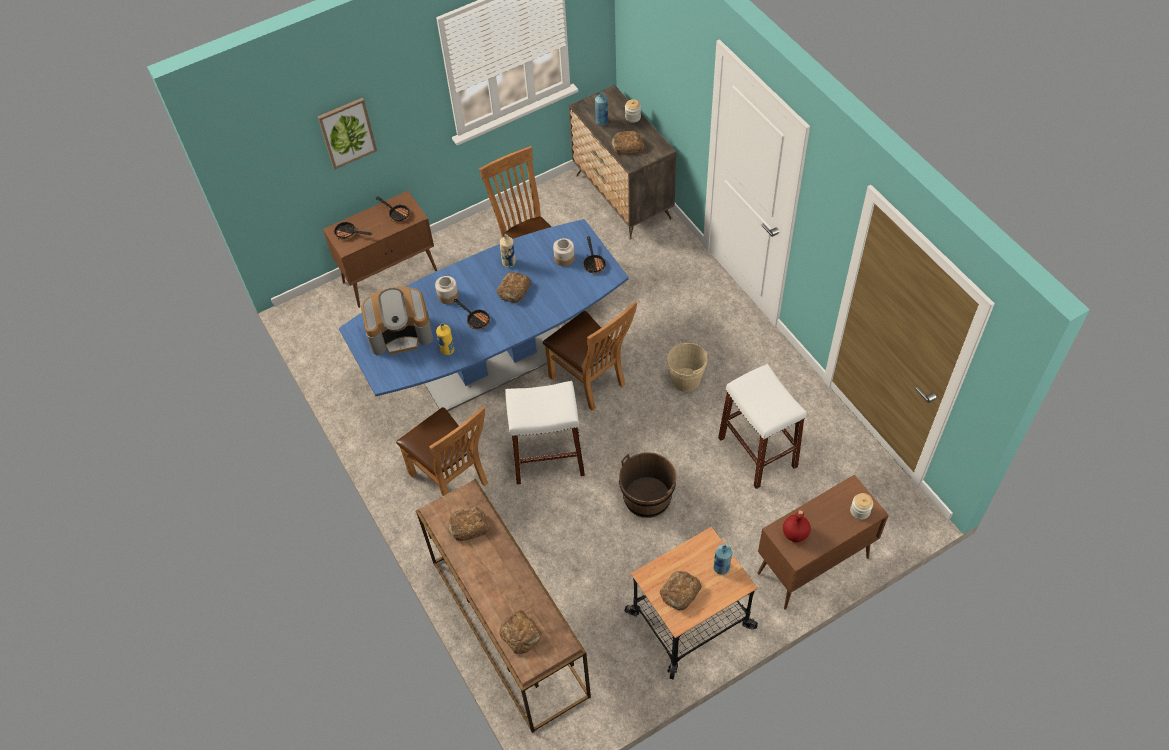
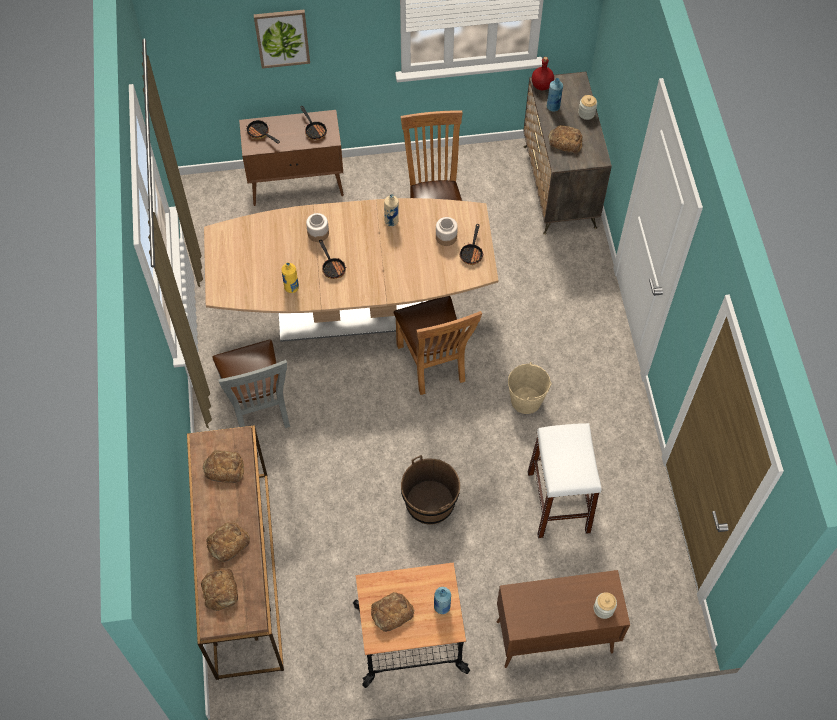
camera: 20 degrees right, 5 degrees up
(400, 333) = (257, 254): coffee machine -> none
(452, 480) = (259, 410): brown chair -> grey chair
(495, 361) = (354, 309): blue dining table -> brown dining table
(514, 290) = (382, 251): bread -> bread (227, 544)
(548, 458) = (356, 425): white stool -> none
(795, 534) = (528, 604): red bottle -> red bottle (542, 86)

